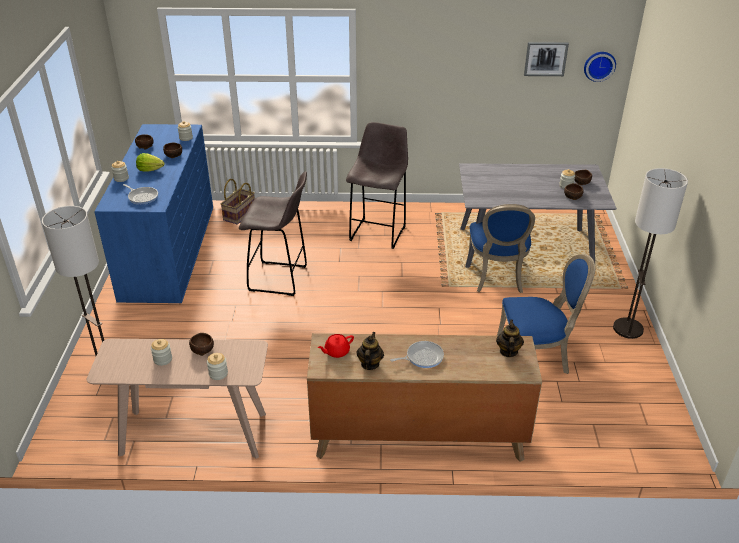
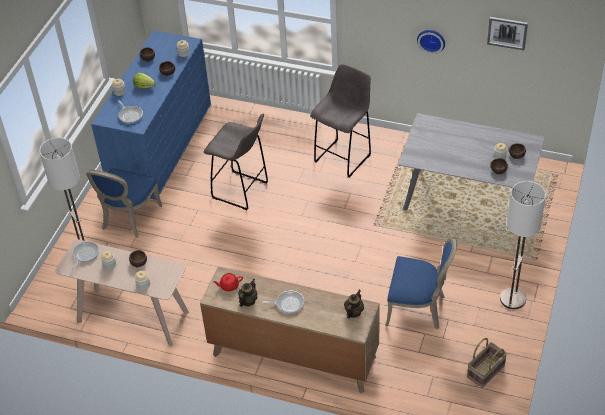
camera: 20 degrees right, 10 degrees up
(124, 354) = (85, 255): none -> frying pan
(240, 215) = (231, 116): basket -> basket (486, 372)
(497, 277) = (426, 225): blue chair -> blue chair (129, 218)
(599, 65) = (558, 46): wall clock -> wall clock (431, 40)

